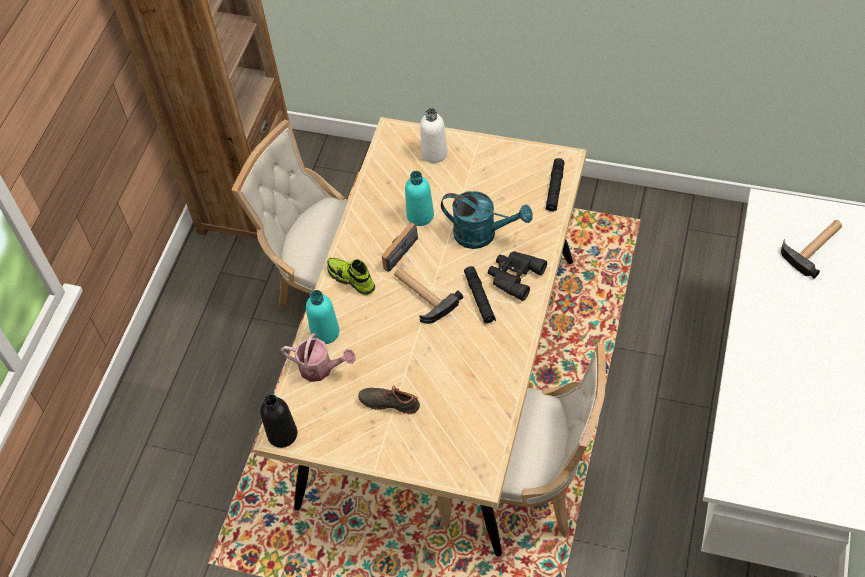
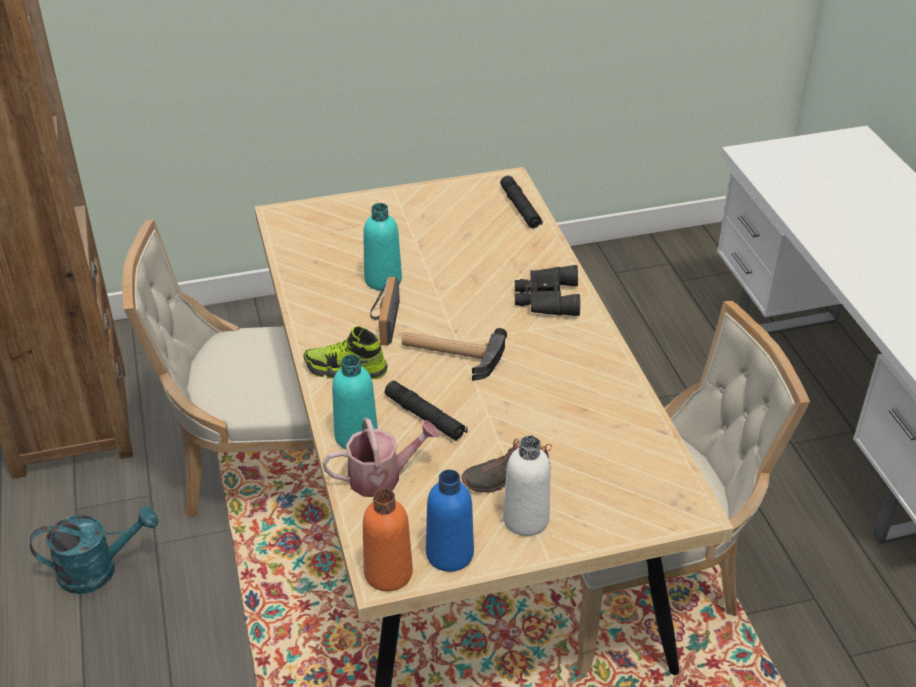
camera: 35 degrees left, 15 degrees down
(282, 434) = (388, 573): black bottle -> orange bottle
(323, 438) = (449, 554): none -> blue bottle
(434, 153) = (351, 219): white bottle -> white bottle (525, 519)
(479, 298) = (525, 332): black flashlight -> black flashlight (425, 417)
(482, 234) = (474, 273): turquoise watering can -> turquoise watering can (98, 570)
(814, 246) = (829, 172): hammer -> none

